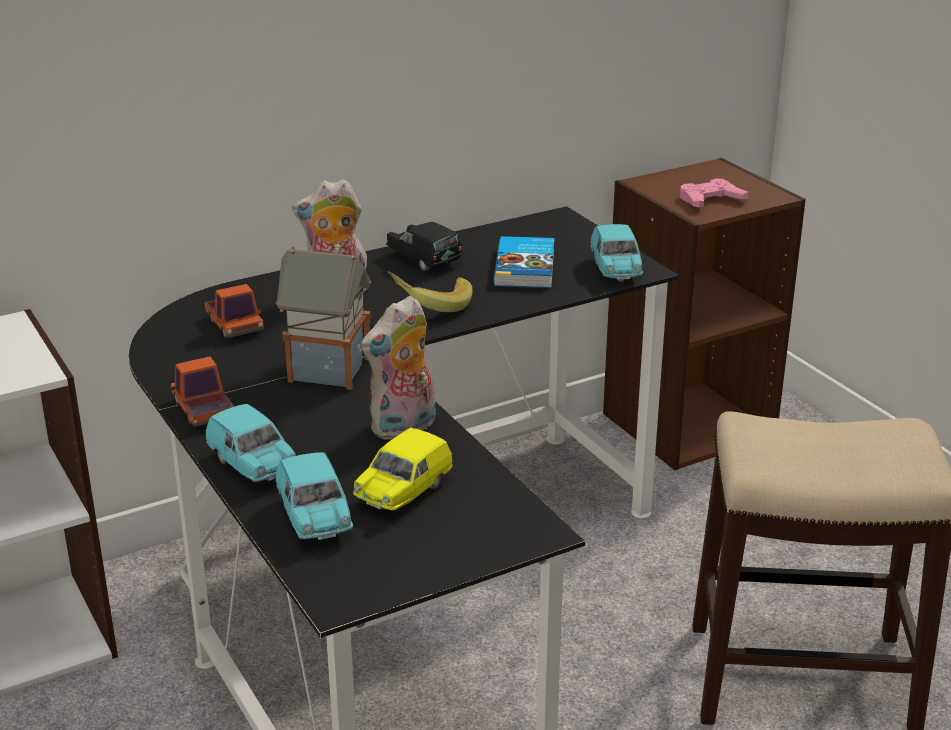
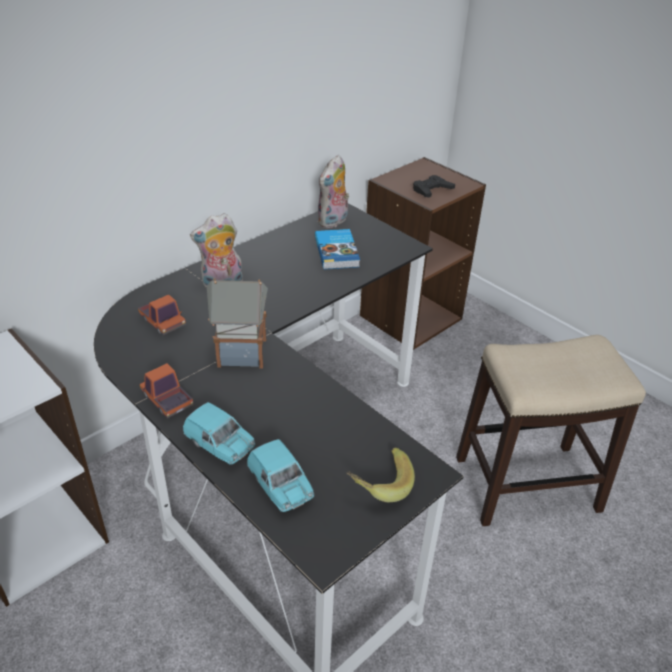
camera: 15 degrees left, 10 degrees up
(403, 492) = (331, 453): yellow toy car -> none
(404, 428) = (310, 396): plush toy -> plush toy (333, 222)
(423, 260) = (269, 252): black toy car -> none
(431, 305) = (288, 289): banana -> banana (378, 483)
(616, 271) = (394, 249): turquoise toy car -> none
(710, 200) = (432, 190): pink game controller -> black game controller

